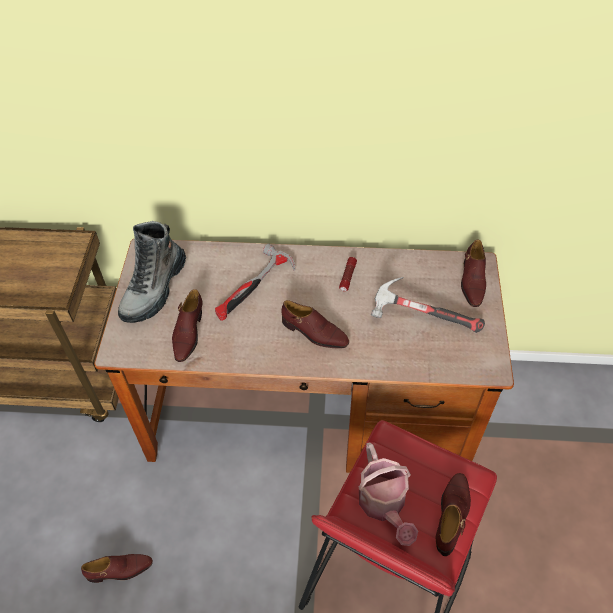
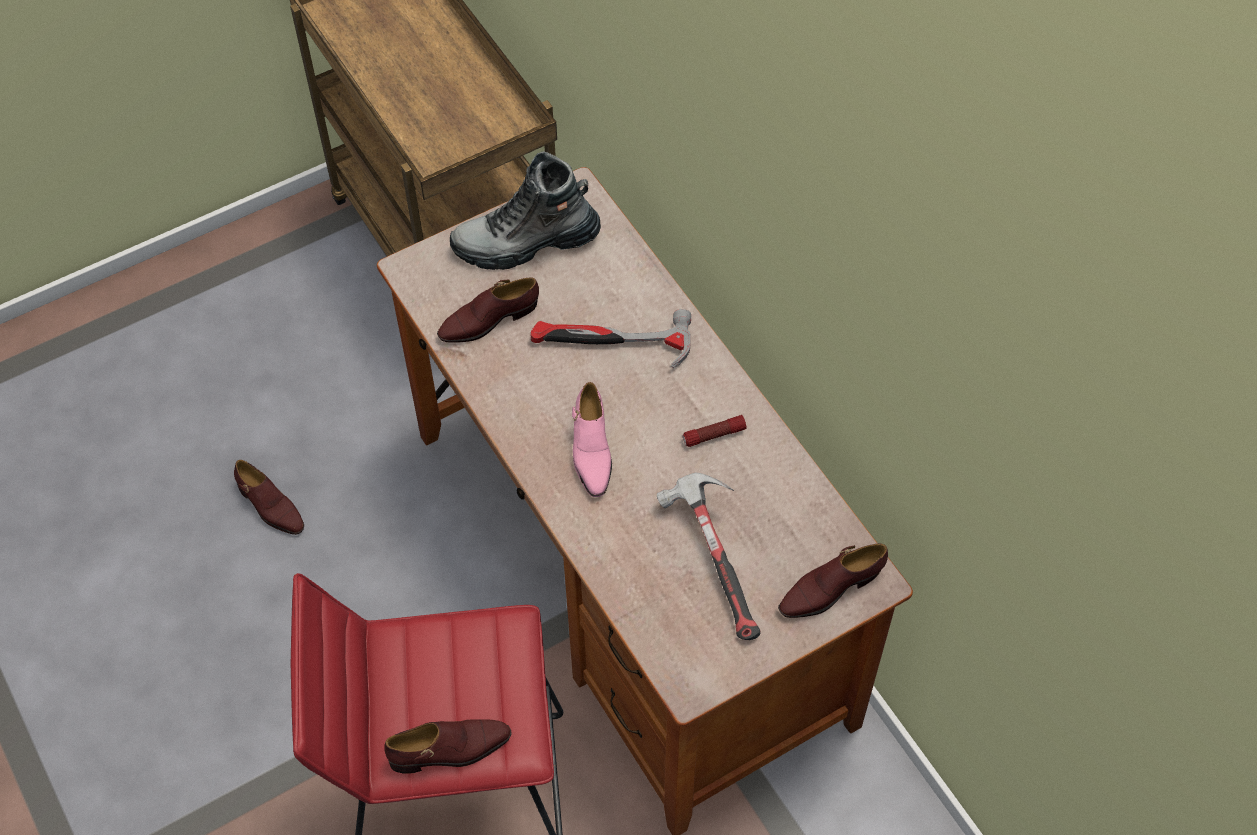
camera: 55 degrees right, 5 degrees up
(314, 333) = (591, 451): brown shoe -> pink shoe
(384, 505) = (414, 669): watering can -> none

